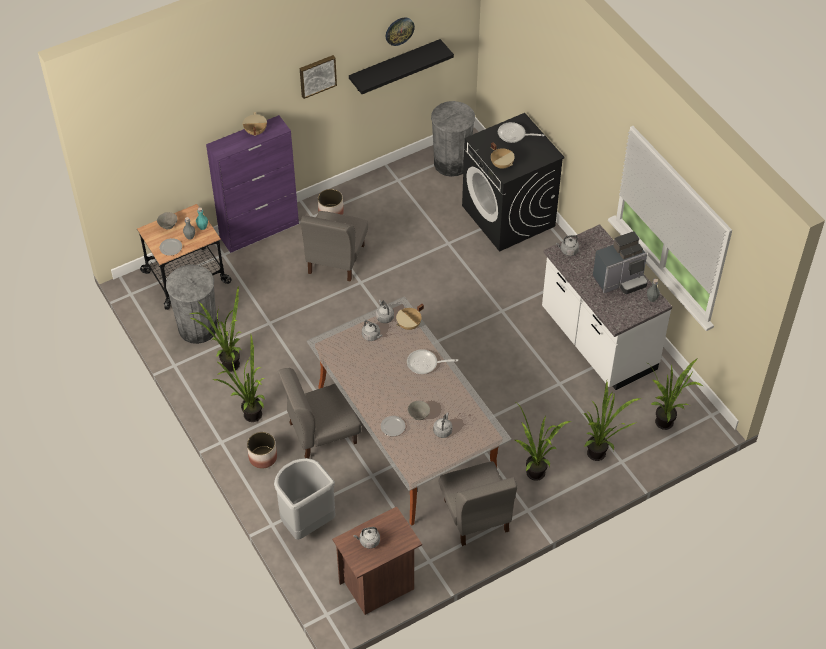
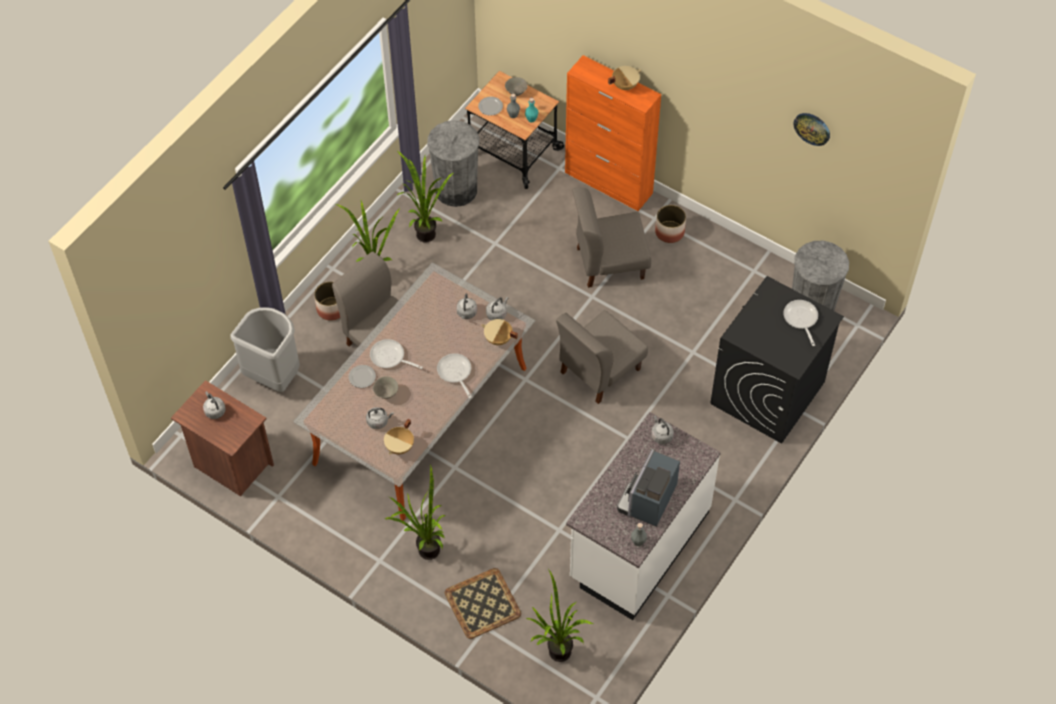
camera: 65 degrees right, 5 degrees up
(260, 230) = (609, 183): purple cabinet -> orange cabinet
(317, 75) = (711, 92): picture -> none
(384, 401) = (390, 357): none -> frying pan
(395, 66) = (799, 160): black shelf -> none
(476, 516) = (350, 516): grey chair -> grey chair (599, 370)
(502, 164) = (748, 325): beige cooking pot -> beige cooking pot (400, 447)
(600, 456) = (482, 604): potted plant -> tray
(620, 280) = (647, 501): coffee machine -> coffee machine turned 75 degrees clockwise

